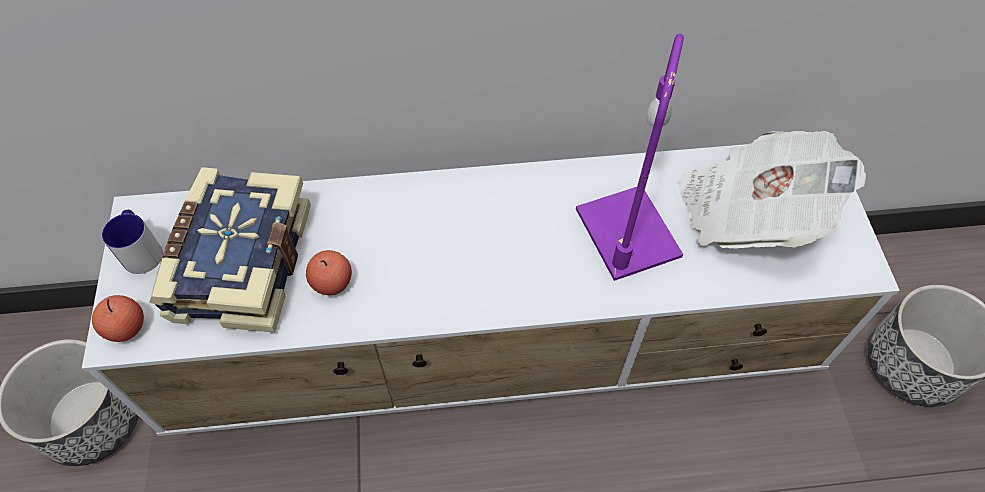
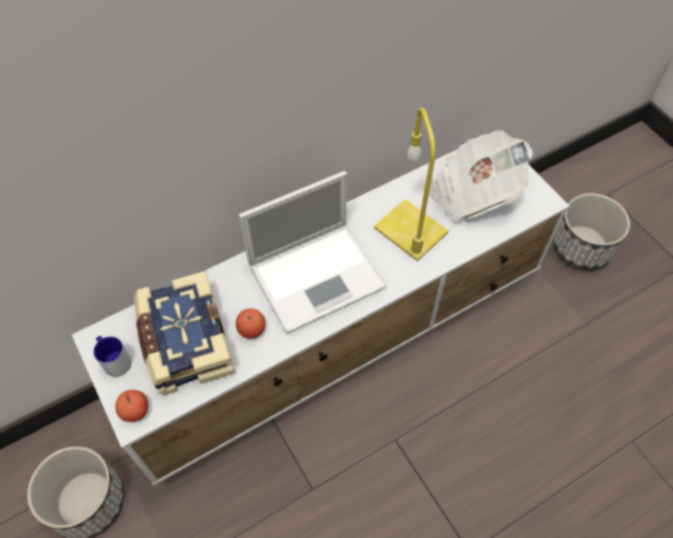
camera: 25 degrees left, 0 degrees up
(462, 245) = (318, 275): none -> laptop
(630, 234) = (412, 230): purple table lamp -> yellow table lamp

